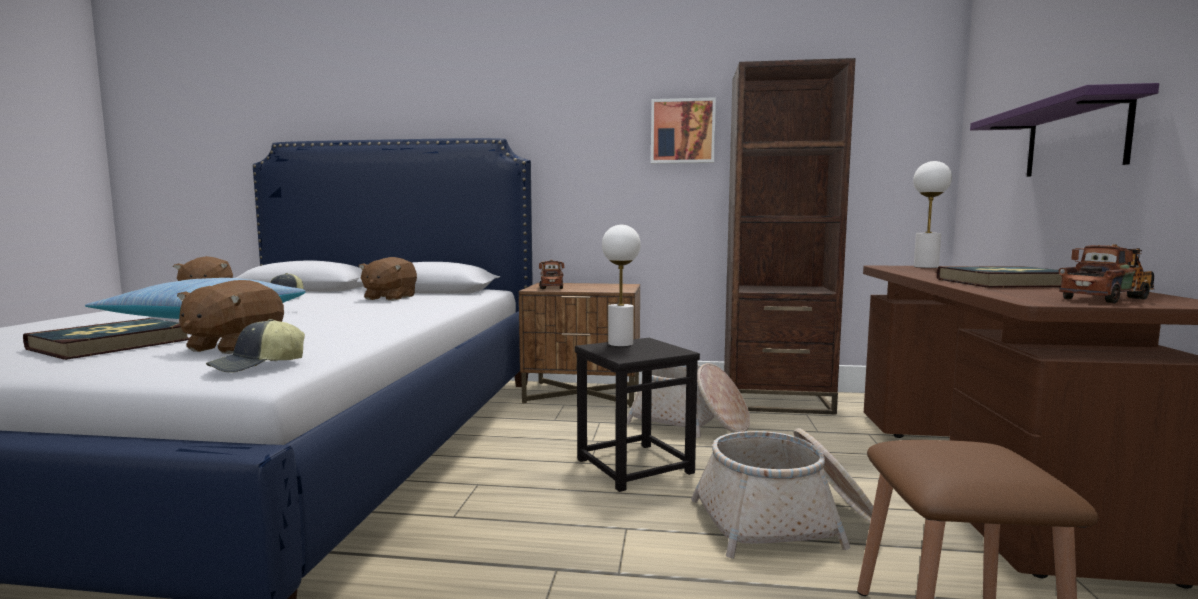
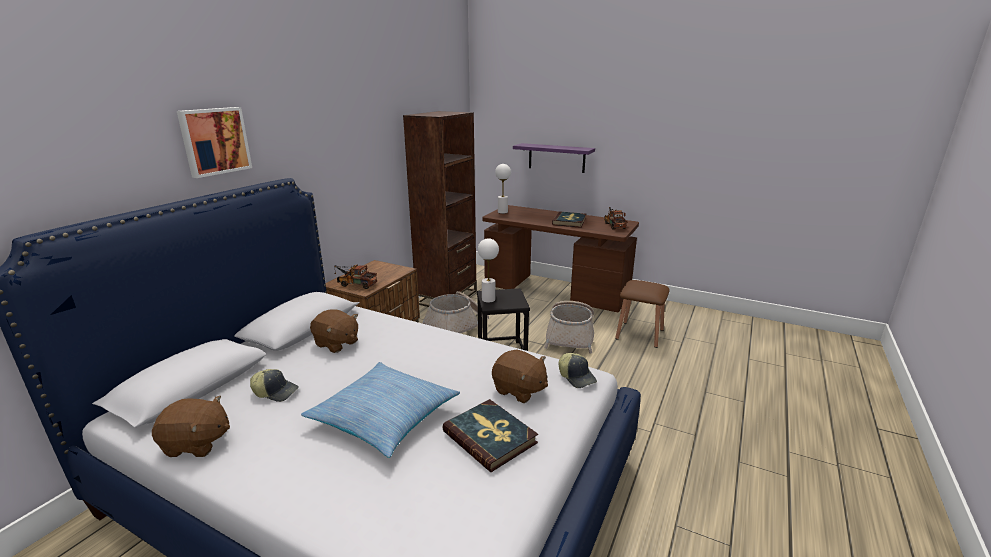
camera: 70 degrees left, 15 degrees up
(682, 131) = (380, 151): picture -> picture (214, 141)

